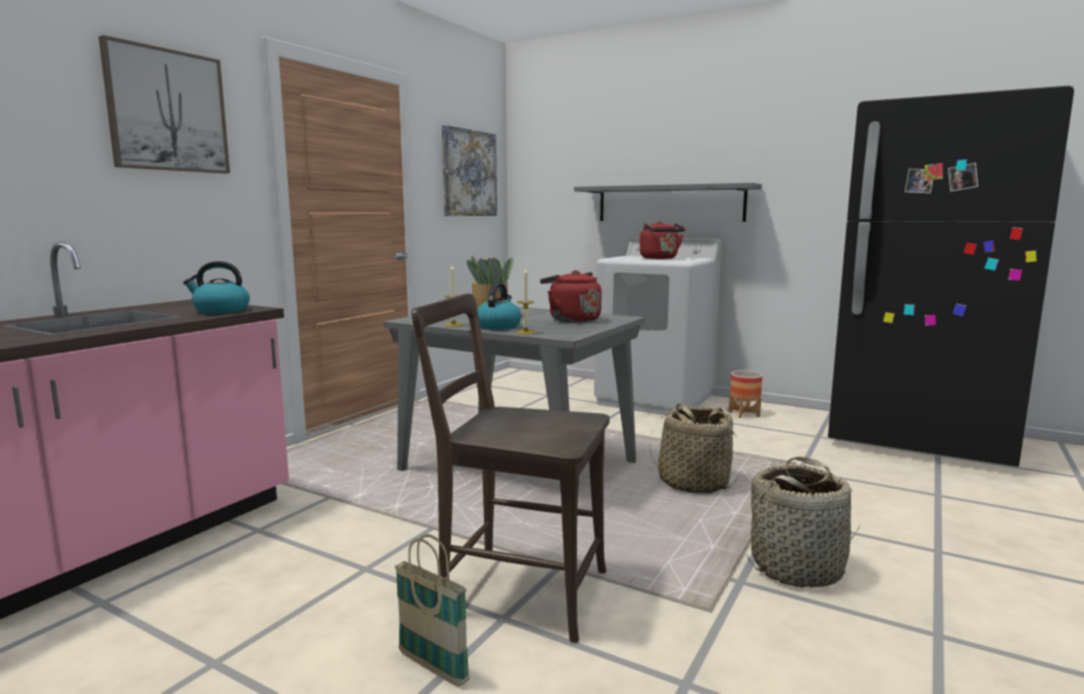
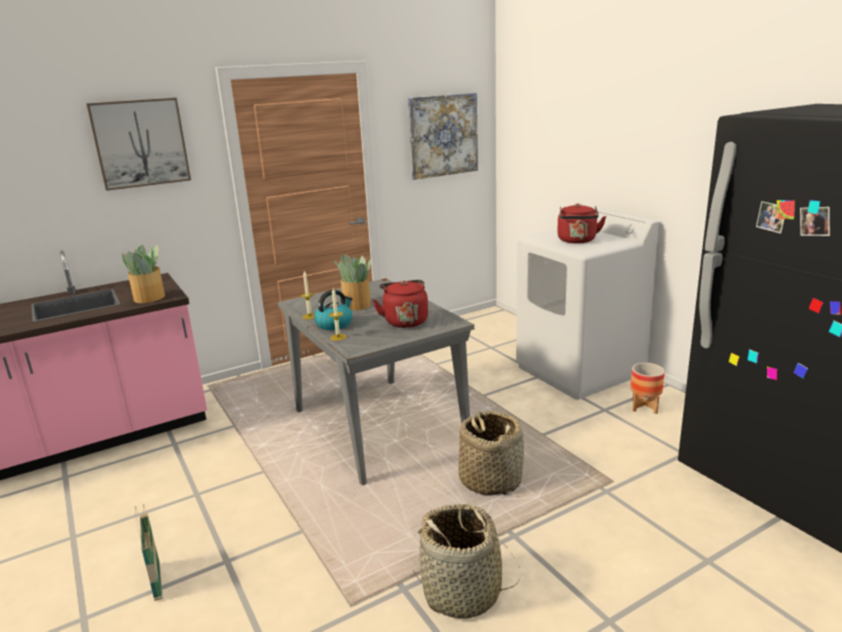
camera: 30 degrees right, 10 degrees up
(220, 311) = (150, 297): kettle -> potted plant
(516, 591) = (256, 542): brown chair -> none
(669, 203) = (617, 175): grey shelf -> none

